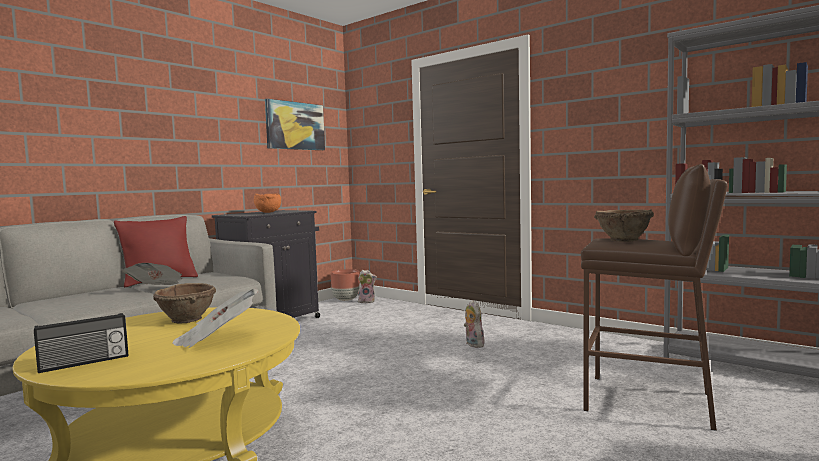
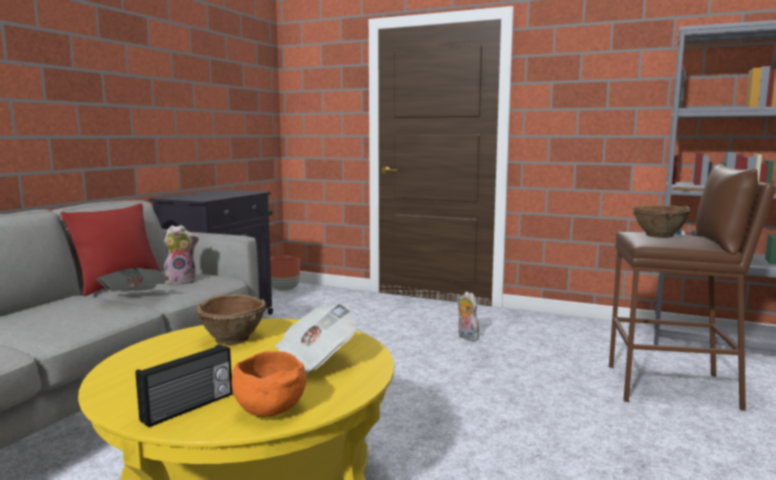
camera: 15 degrees left, 5 degrees up
(268, 212) = (216, 194): orange bowl -> orange bowl (269, 410)
(295, 126) = (230, 88): picture -> none
(367, 301) = (311, 291): plush toy -> plush toy (182, 281)

